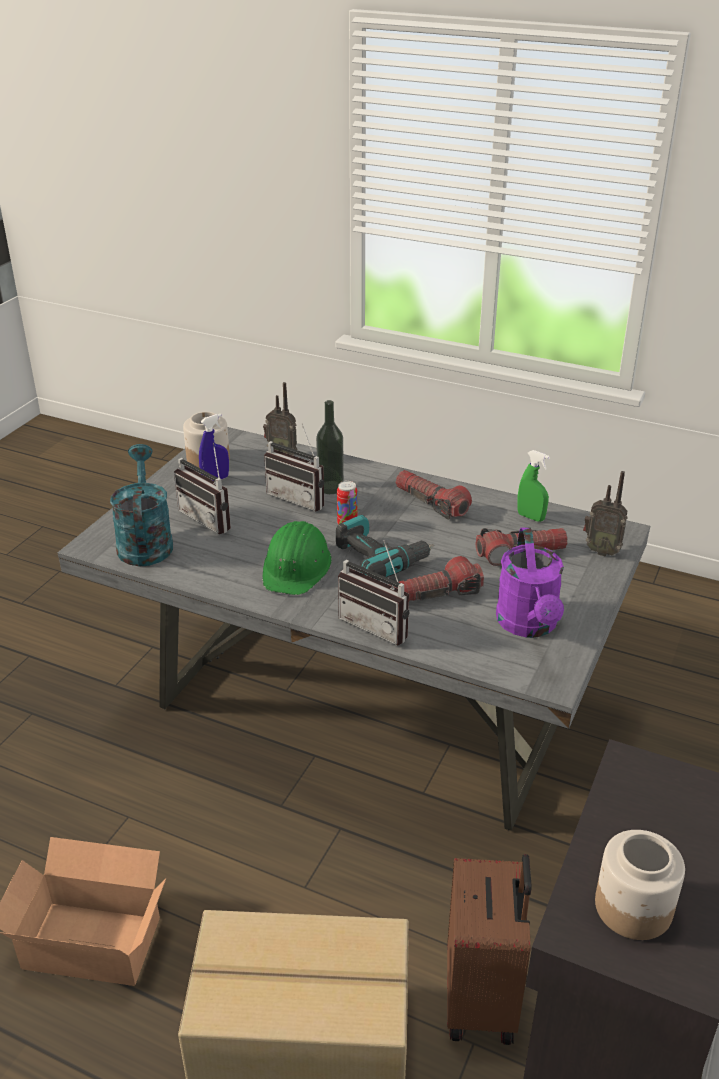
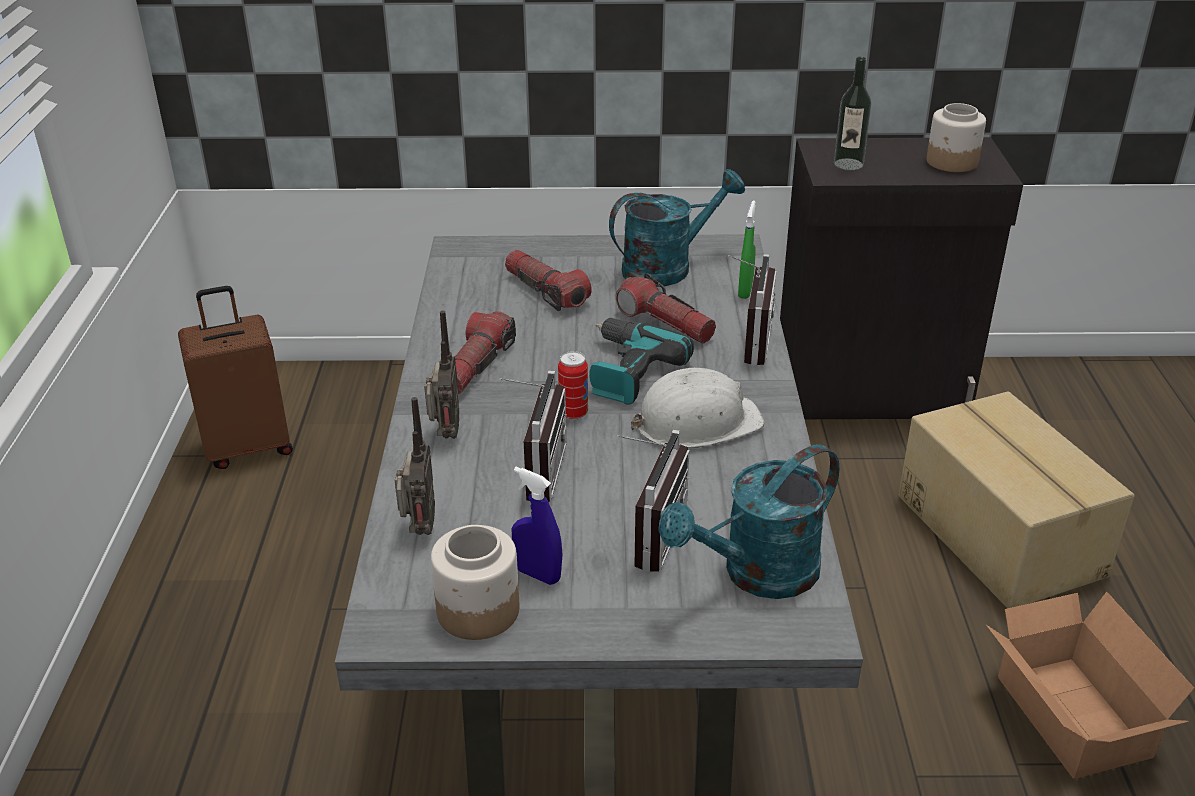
camera: 115 degrees left, 0 degrees up
(297, 567) = (696, 422): green hard hat -> white hard hat
(330, 487) = (488, 454): bottle -> bottle (848, 164)
(483, 999) = (868, 455): brown suitcase -> brown suitcase (248, 447)
(529, 626) = (667, 267): purple watering can -> turquoise watering can
(530, 517) = (464, 298): green spray bottle -> green spray bottle (745, 291)
(601, 550) = (504, 252): radio -> radio (445, 435)

